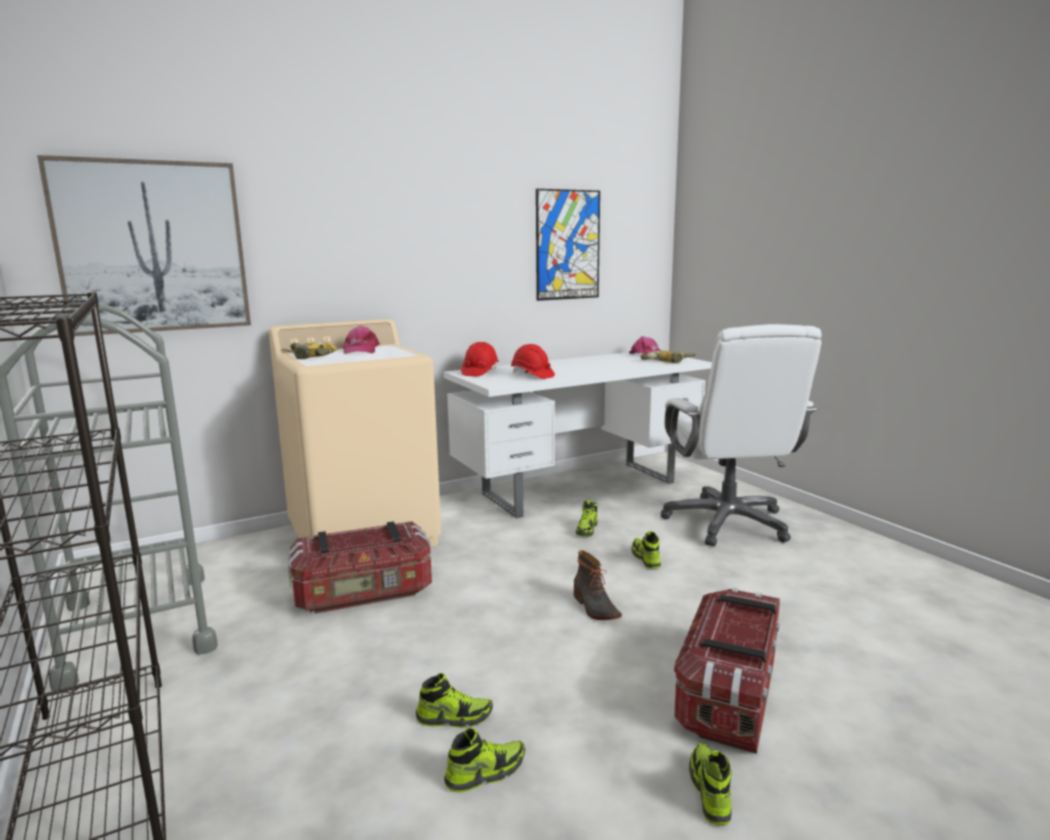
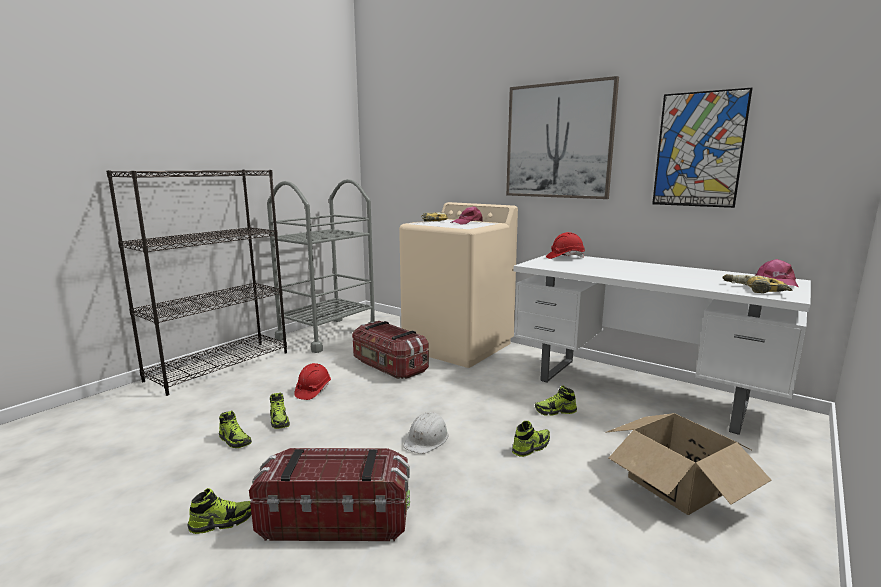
camera: 65 degrees right, 0 degrees up
(153, 247) = (406, 153): picture -> picture (558, 141)
(532, 375) = (581, 267): red hard hat -> red hard hat (313, 391)
(594, 607) = (427, 439): boot -> white hard hat
(727, 523) = (676, 483): white office chair -> cardboard box

